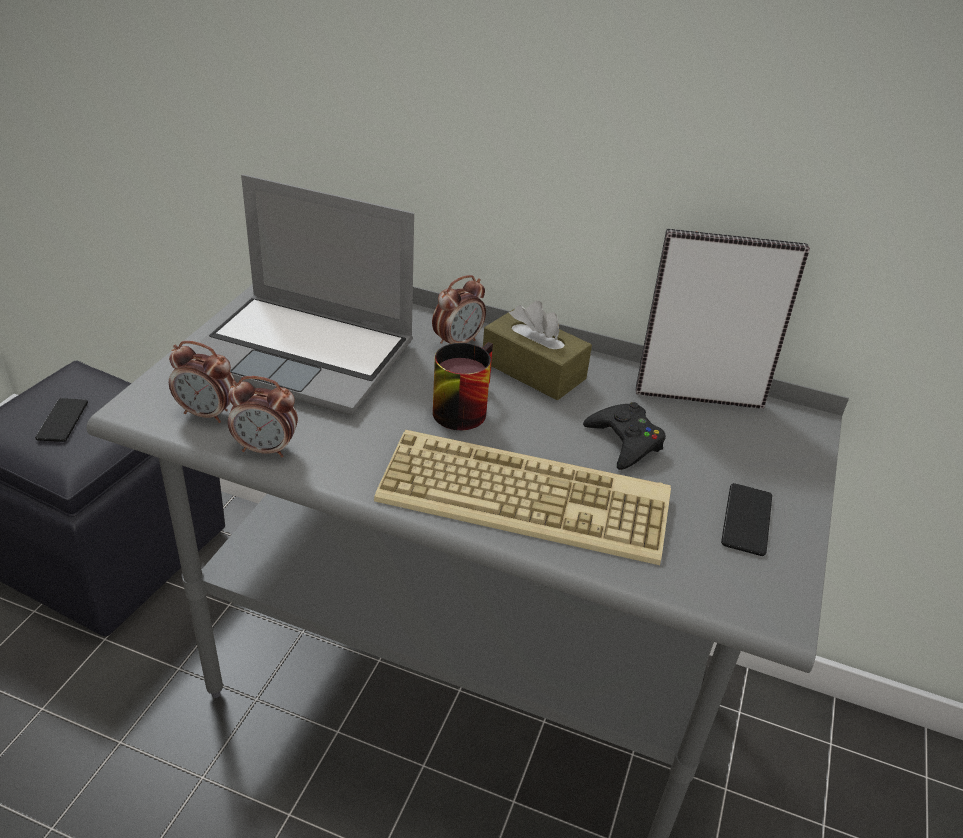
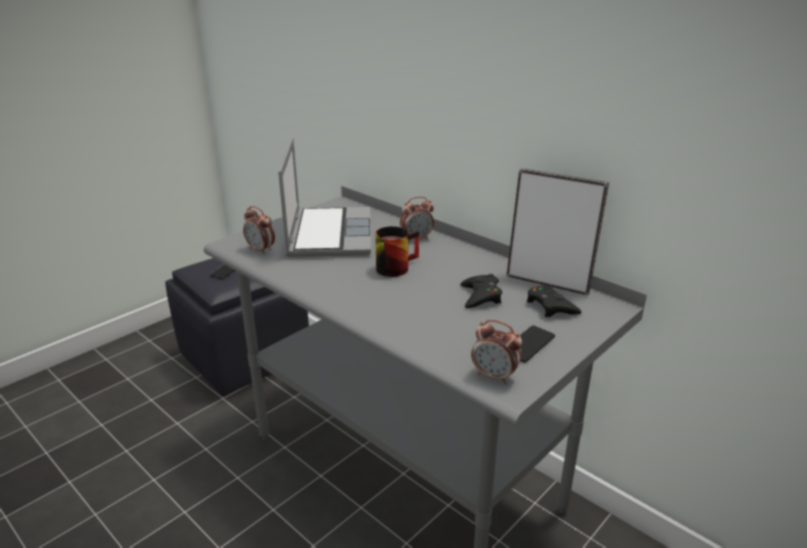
camera: 25 degrees right, 10 degrees down
(266, 449) = (278, 268): alarm clock -> alarm clock (494, 376)
(306, 355) = (329, 233): laptop -> laptop turned 135 degrees counterclockwise
(527, 495) = (401, 310): keyboard -> none
(533, 370) = (451, 256): brown tissue box -> none
(730, 440) = (550, 306): none -> black game controller

